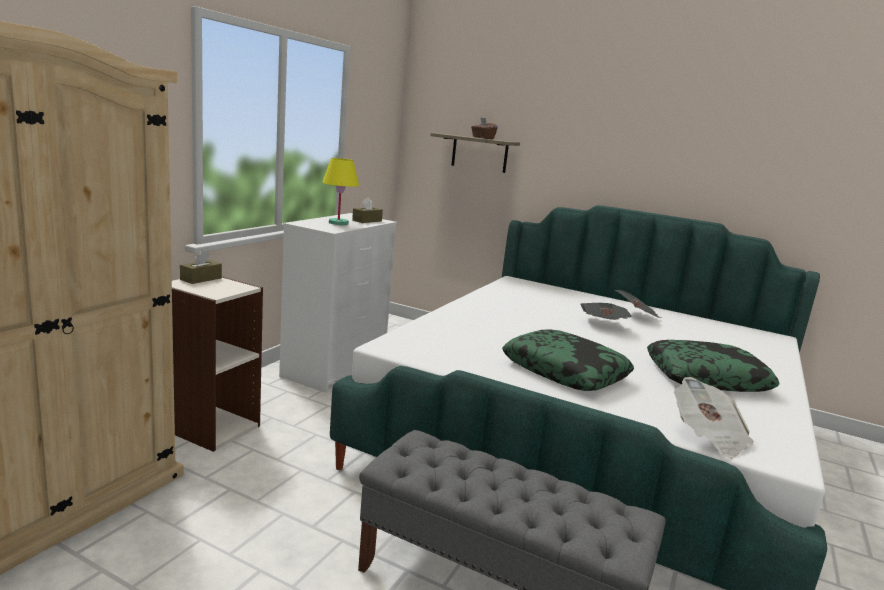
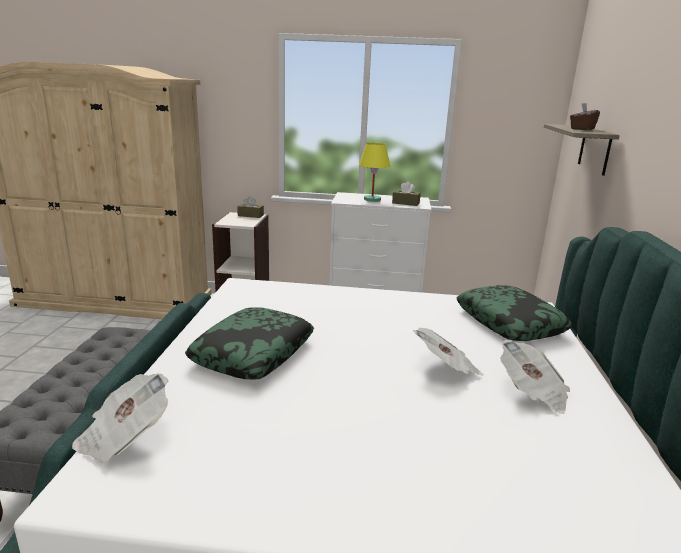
camera: 70 degrees right, 5 degrees up
(706, 377) = (324, 448): pillow -> pillow (510, 322)

